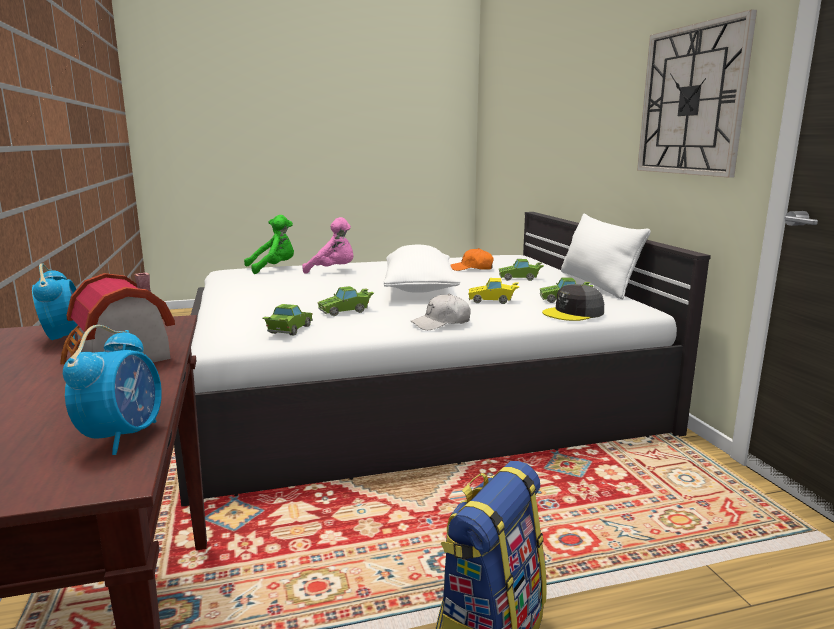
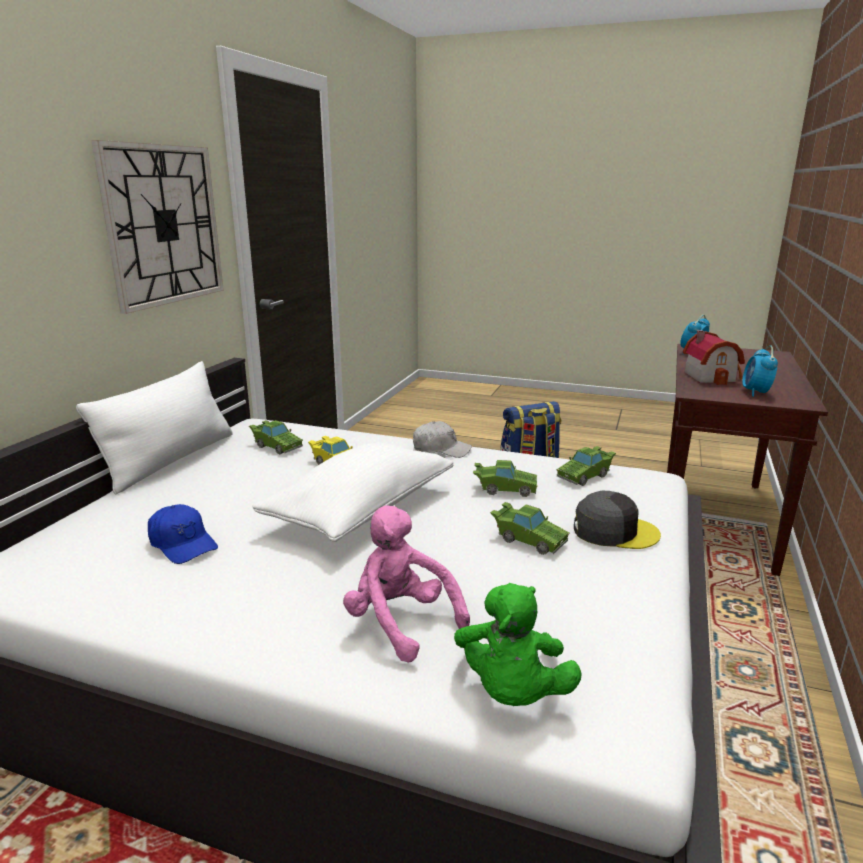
camera: 145 degrees left, 5 degrees up
(273, 268) = (512, 692): green plush toy -> green plush toy turned 90 degrees counterclockwise
(472, 269) = (182, 544): orange cap -> blue cap
(520, 278) = (202, 495): green toy car -> green toy car (528, 540)
(573, 313) = (315, 432): grey cap -> grey cap (614, 531)

